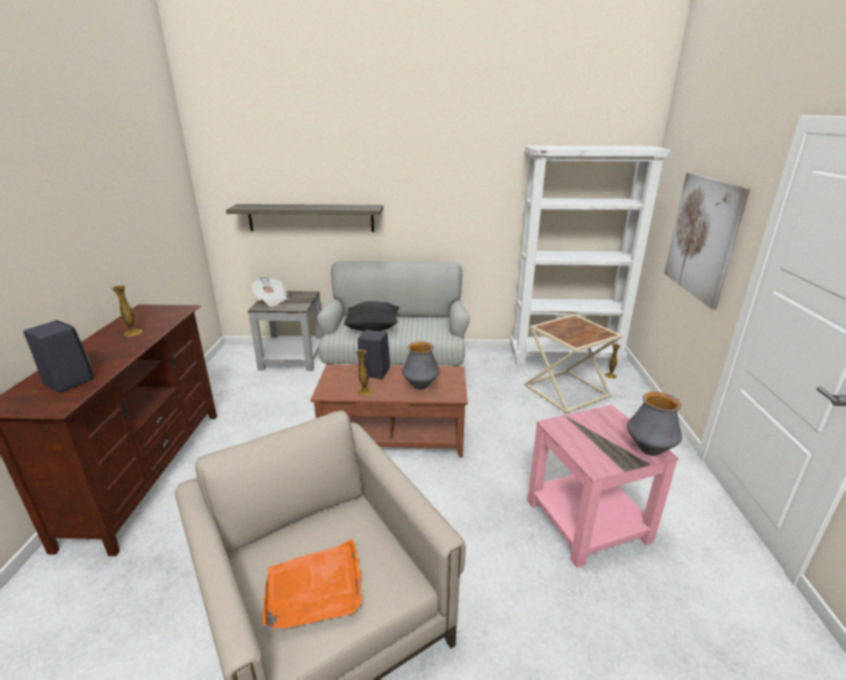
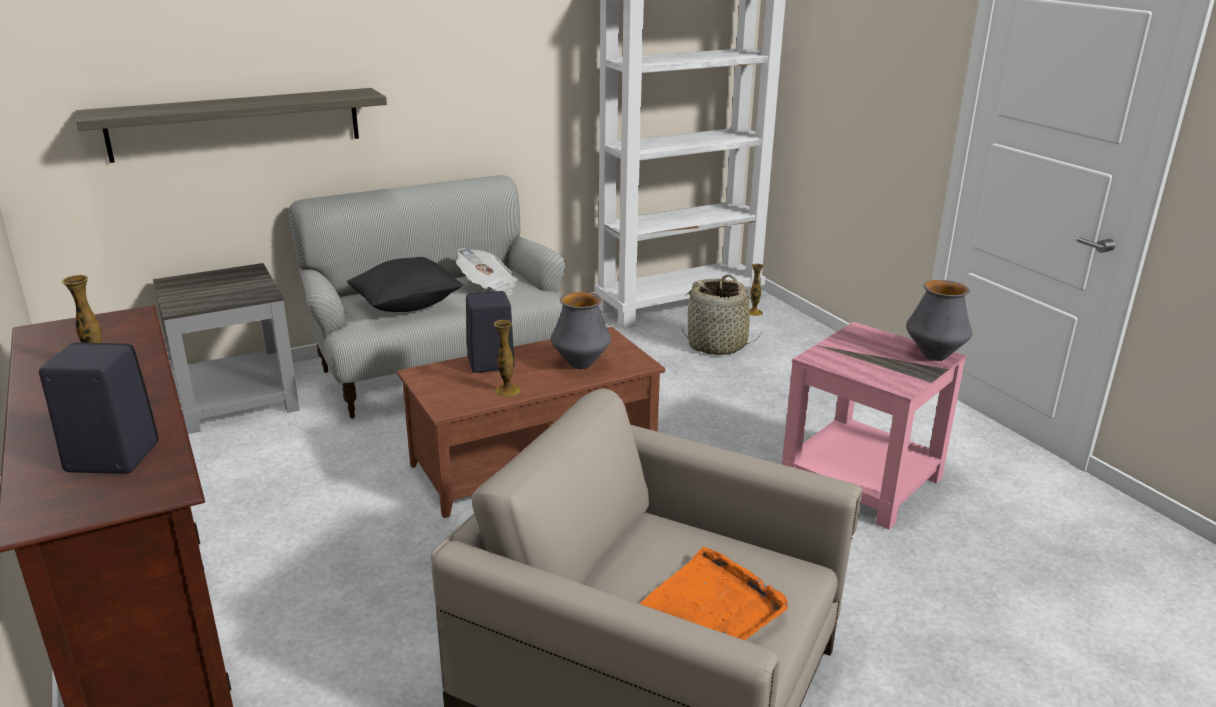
camera: 30 degrees left, 0 degrees up
(271, 300) = (187, 292): newspaper -> newspaper (488, 287)
(566, 392) = (717, 345): beige side table -> basket
(702, 237) = (867, 92): picture -> none

